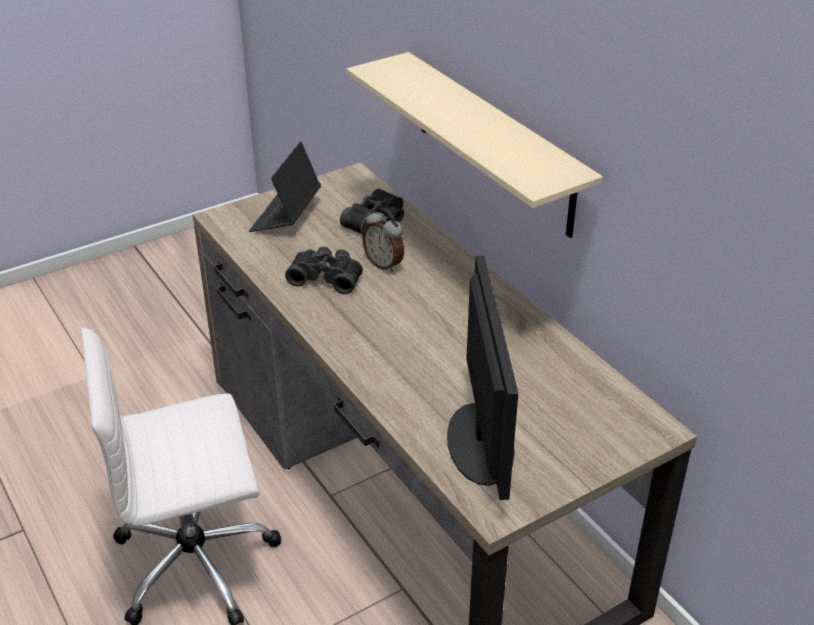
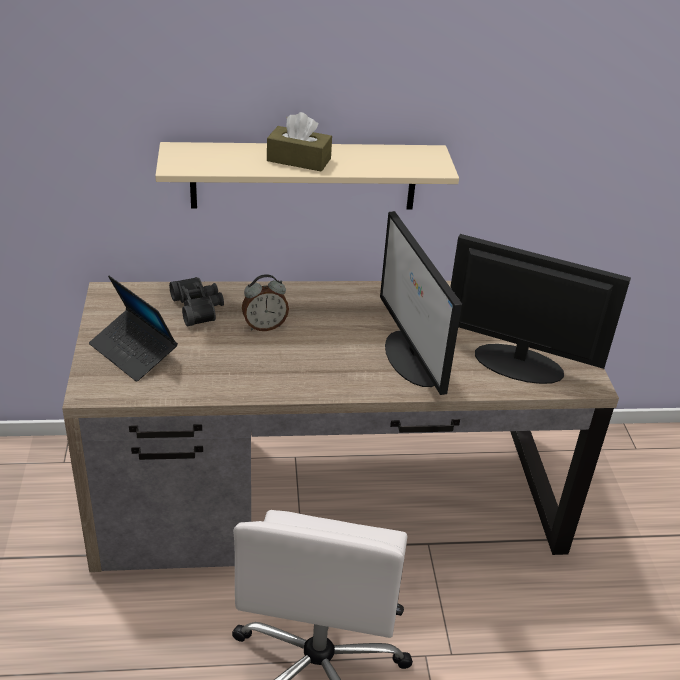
camera: 65 degrees left, 0 degrees up
(327, 277) = (255, 361): black binoculars -> none
(417, 366) = (414, 359): none -> monitor
(455, 113) = (299, 160): none -> brown tissue box

